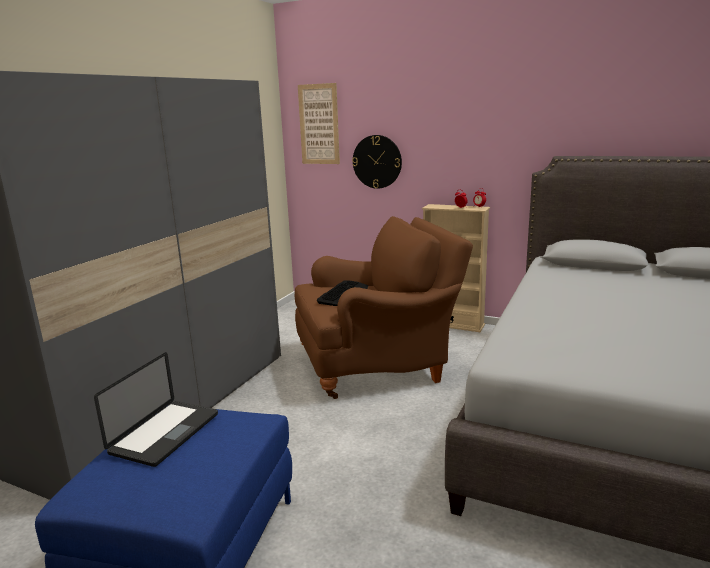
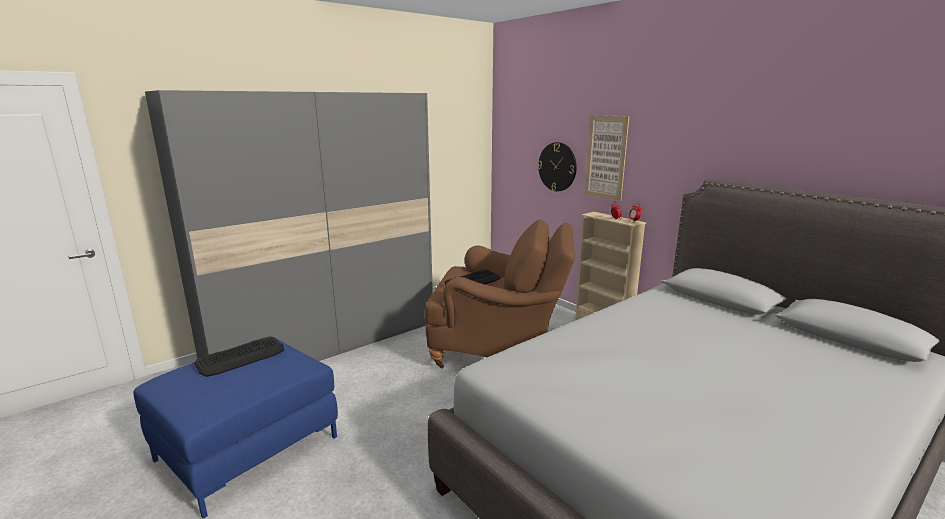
camera: 25 degrees right, 0 degrees up
(165, 433) = (241, 357): laptop -> keyboard
(319, 124) = (517, 129): picture -> picture (606, 157)

